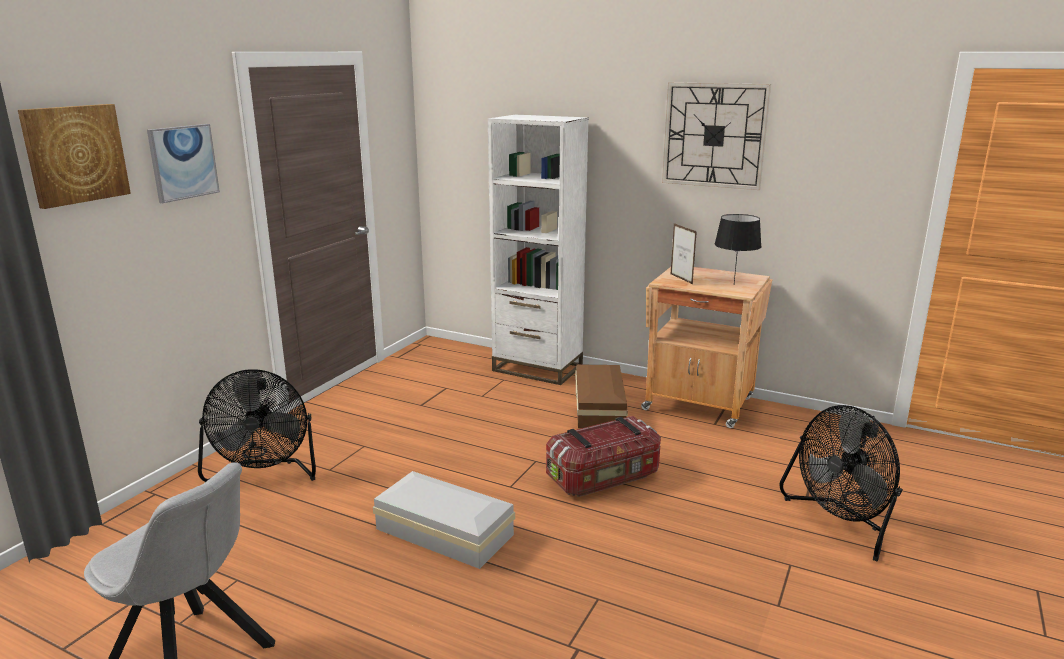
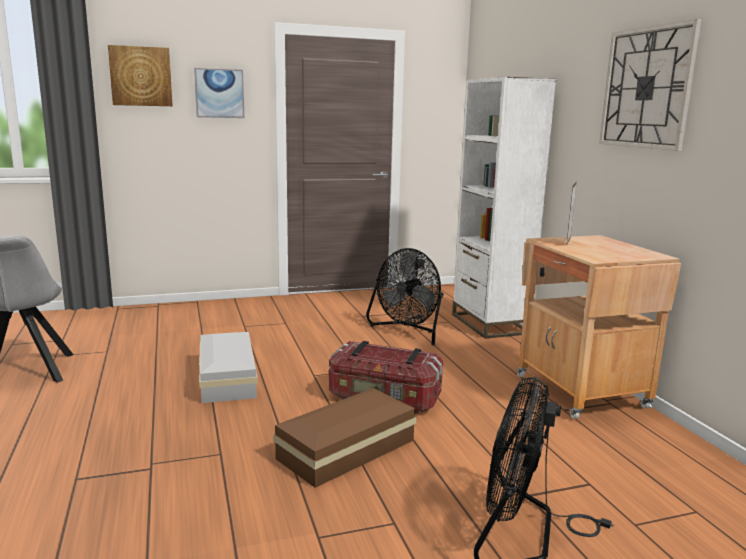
camera: 45 degrees right, 5 degrees down
(262, 471) = (215, 314): black fan -> black fan (408, 330)
(600, 406) = (486, 361): brown storage box -> brown storage box (349, 449)
(733, 284) = (609, 254): black table lamp -> none

